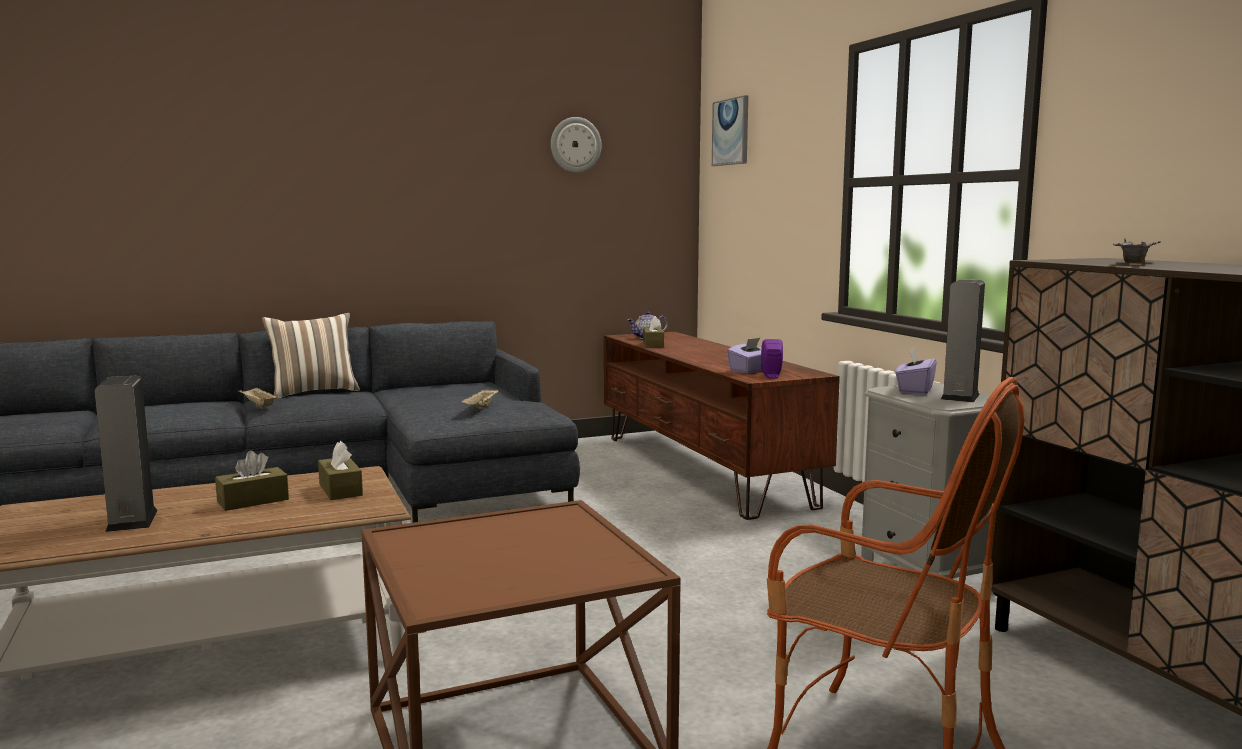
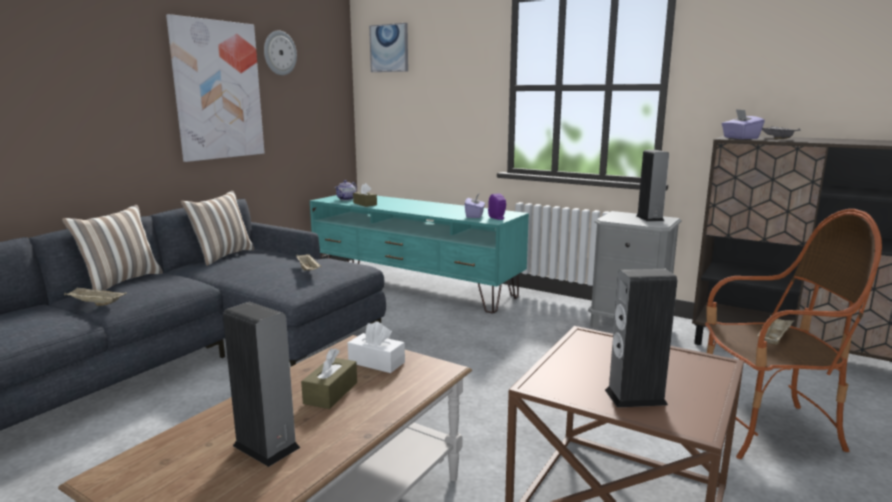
camera: 35 degrees left, 5 degrees up
(340, 490) = (376, 362): brown tissue box -> white tissue box
(442, 385) = (222, 256): none -> pillow
(456, 568) = (635, 397): none -> speaker
(481, 191) = (217, 90): none -> picture
(703, 469) = (414, 286): brown tv stand -> turquoise tv stand
(892, 595) = (773, 339): none -> beige tray
(914, 390) = (620, 217): purple tissue box -> purple tissue box (740, 138)

